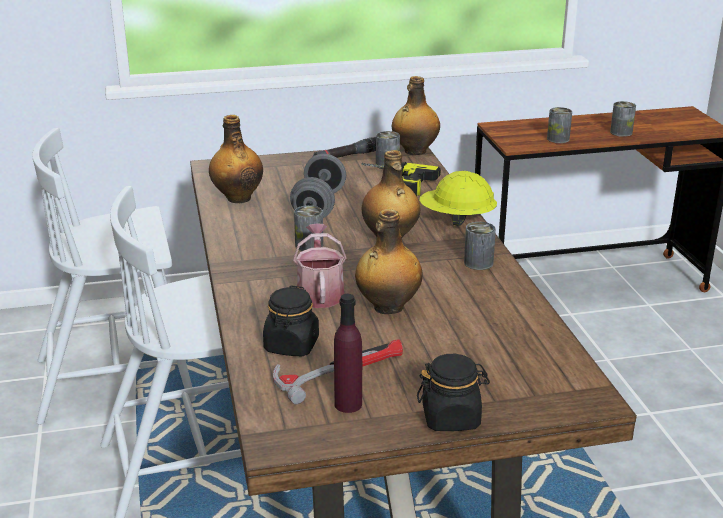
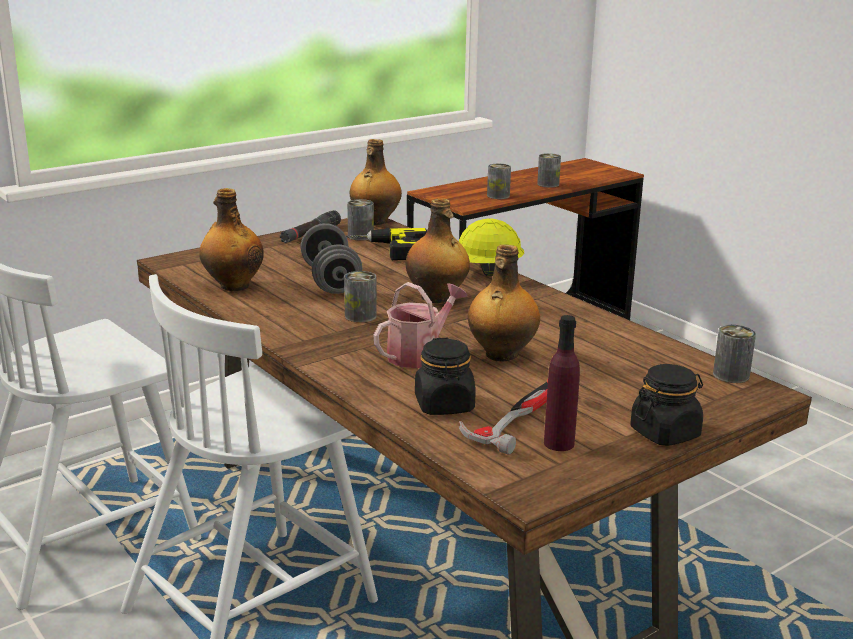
camera: 25 degrees left, 5 degrees down
(320, 292) = (419, 354): watering can -> watering can turned 75 degrees clockwise
(478, 263) = (543, 304): can -> can (731, 375)

